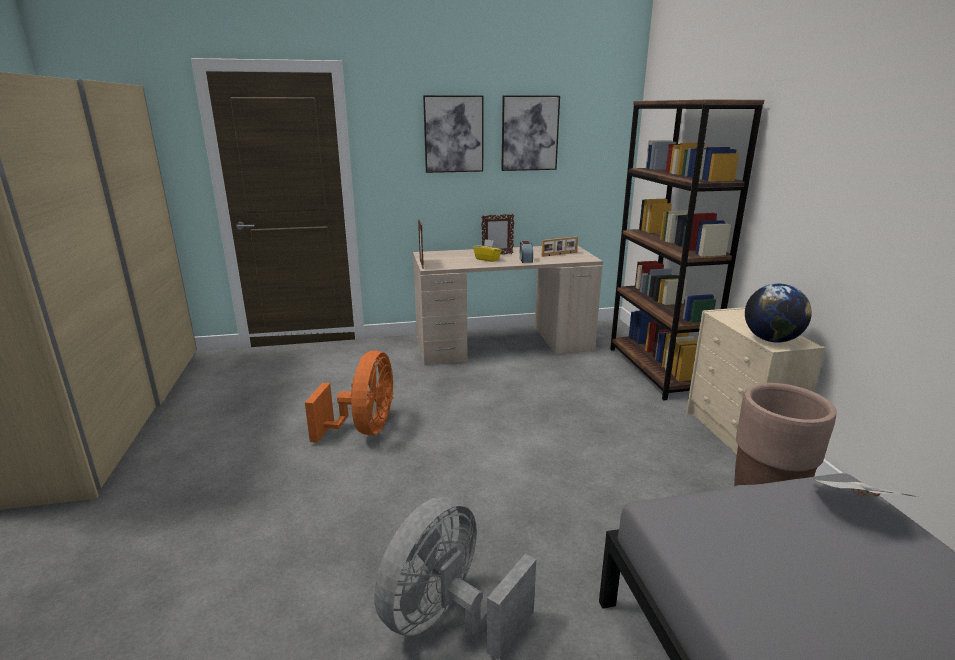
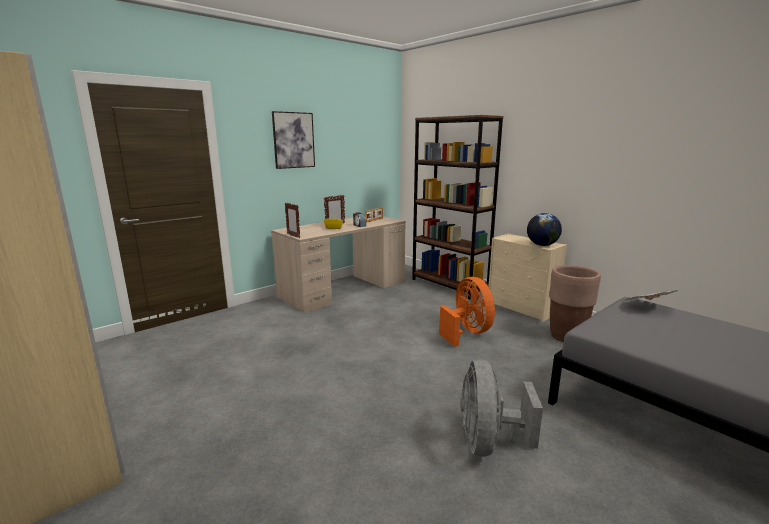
camera: 30 degrees left, 5 degrees down
(364, 429) = (309, 361): orange fan -> orange fan (467, 333)
(529, 133) = (341, 140): picture -> none

